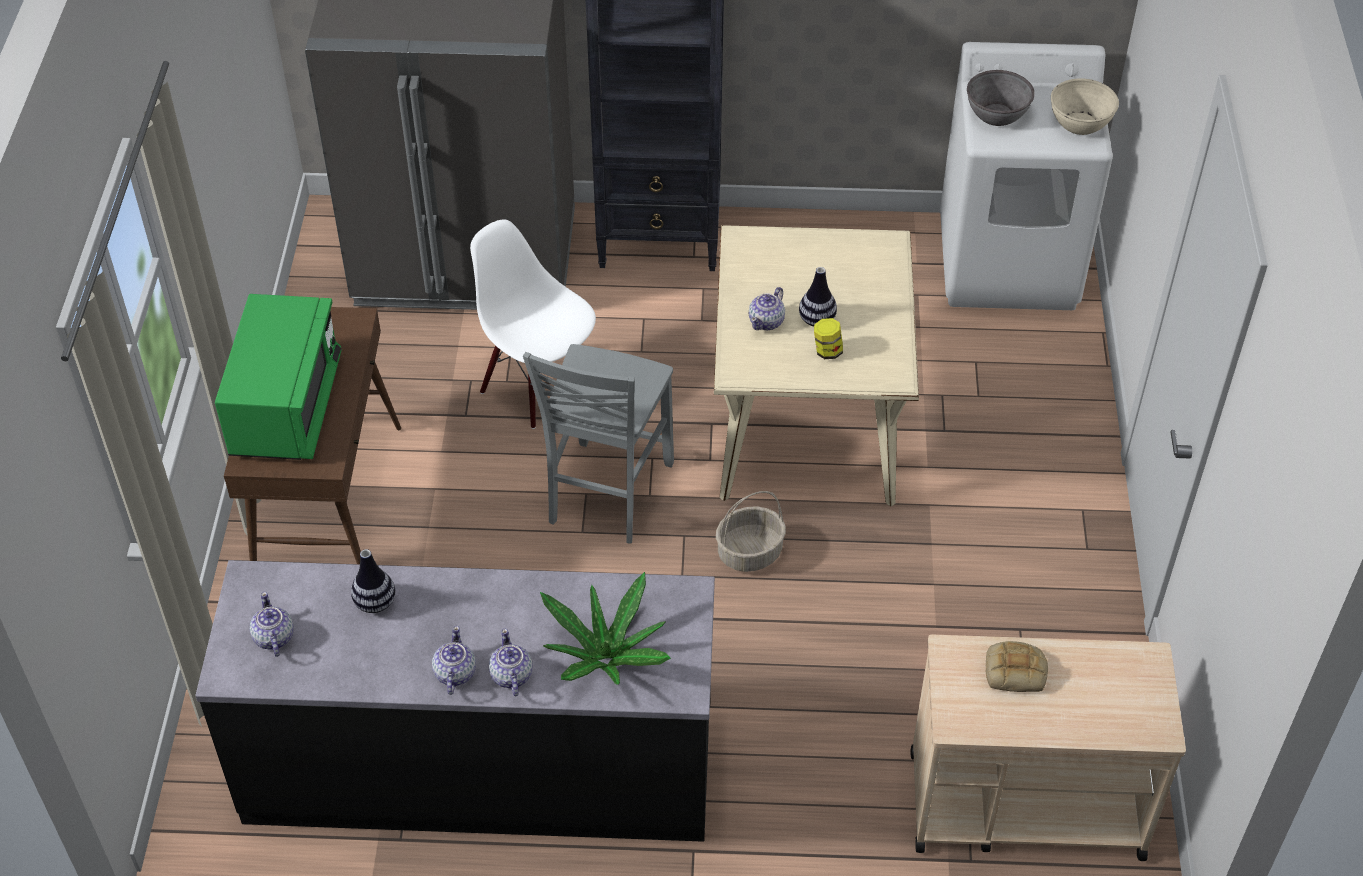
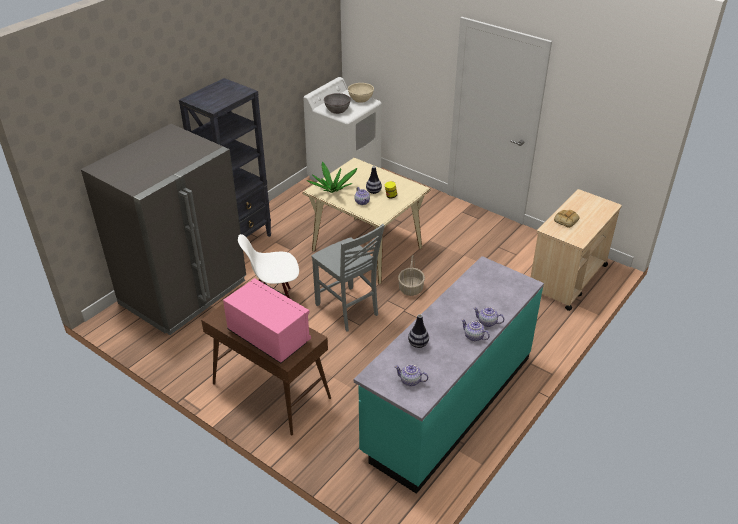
camera: 55 degrees left, 10 degrees down
(287, 407) = (269, 337): green microwave -> pink microwave
(480, 767) = (447, 404): black counter -> turquoise counter
(606, 656) = (497, 295): potted plant -> potted plant (332, 190)

